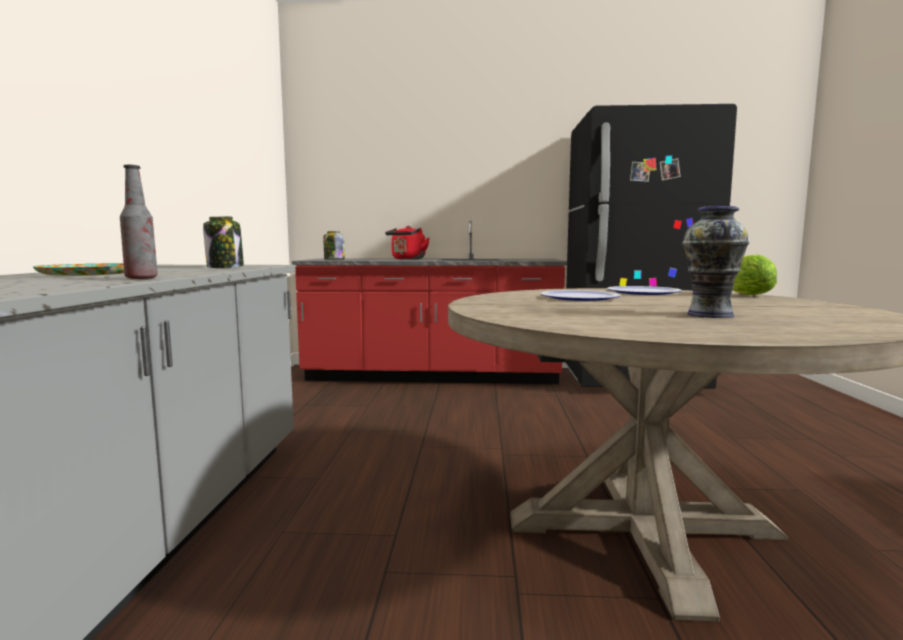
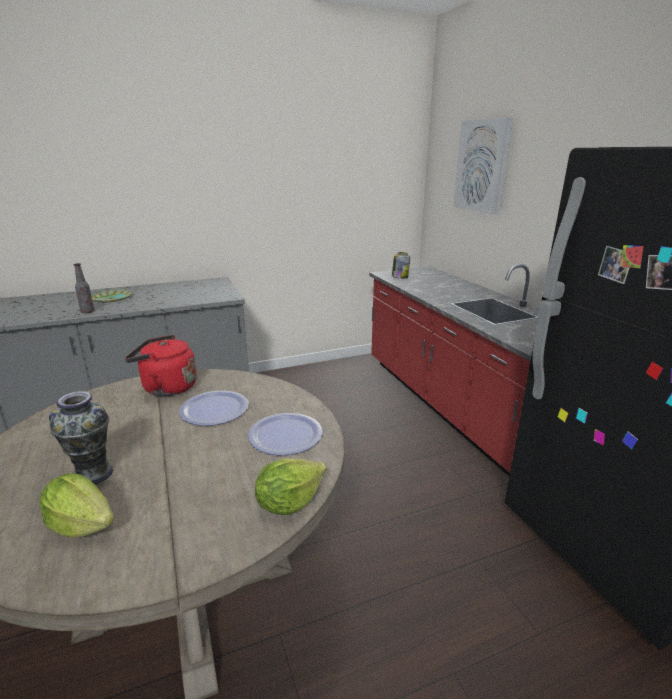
camera: 65 degrees right, 15 degrees up
(225, 267) = (192, 297): jar -> none
(382, 148) = (482, 166): none -> picture
(407, 259) = (452, 291): red kettle -> red kettle (166, 388)
(802, 316) = (82, 524): none -> lettuce

